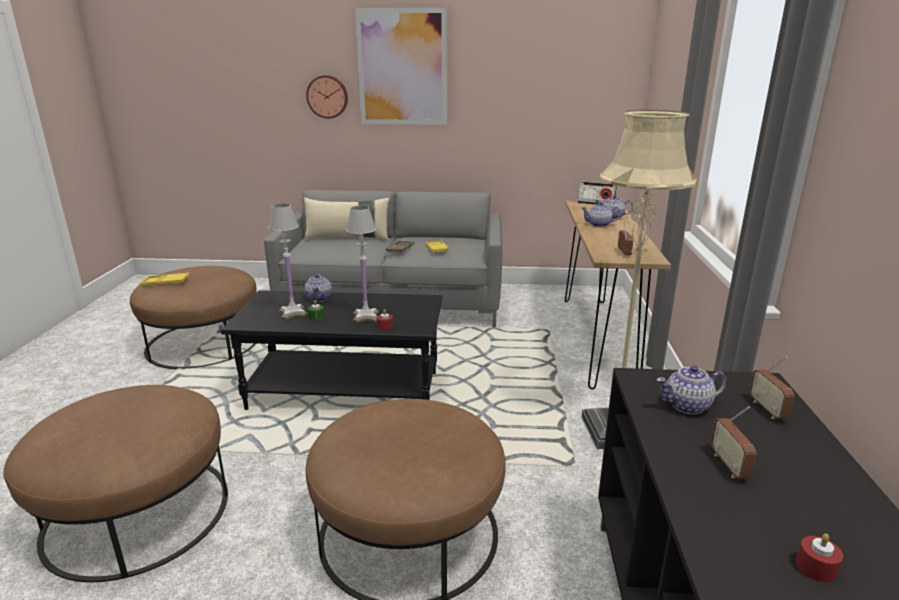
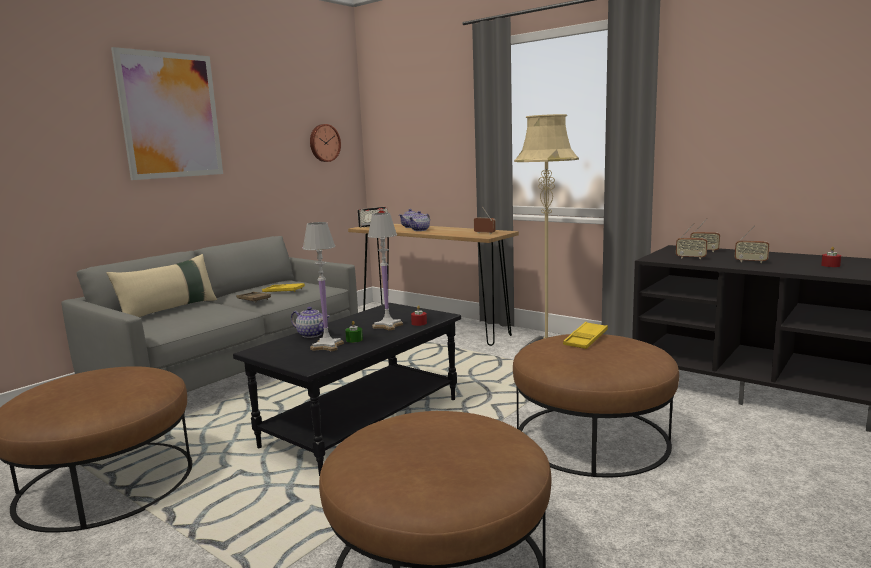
camera: 55 degrees left, 10 degrees down
(165, 283) = (62, 403): yellow tray -> yellow tray (585, 339)
(327, 96) = (84, 150): wall clock -> wall clock (324, 143)
(688, 406) = (690, 258): teapot -> radio

